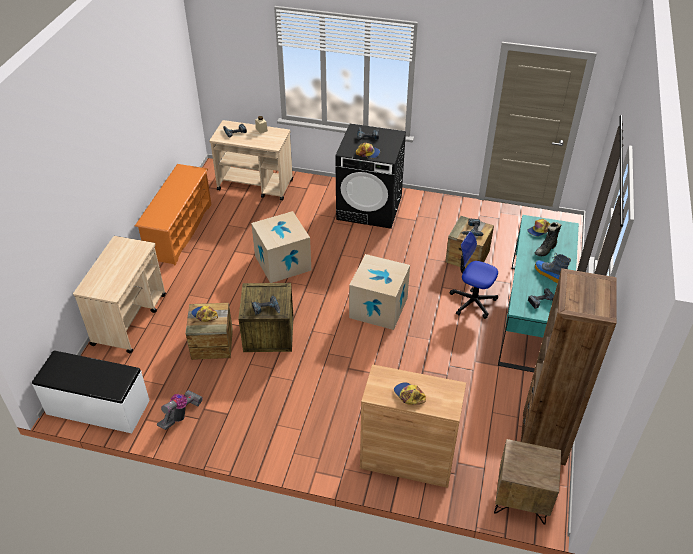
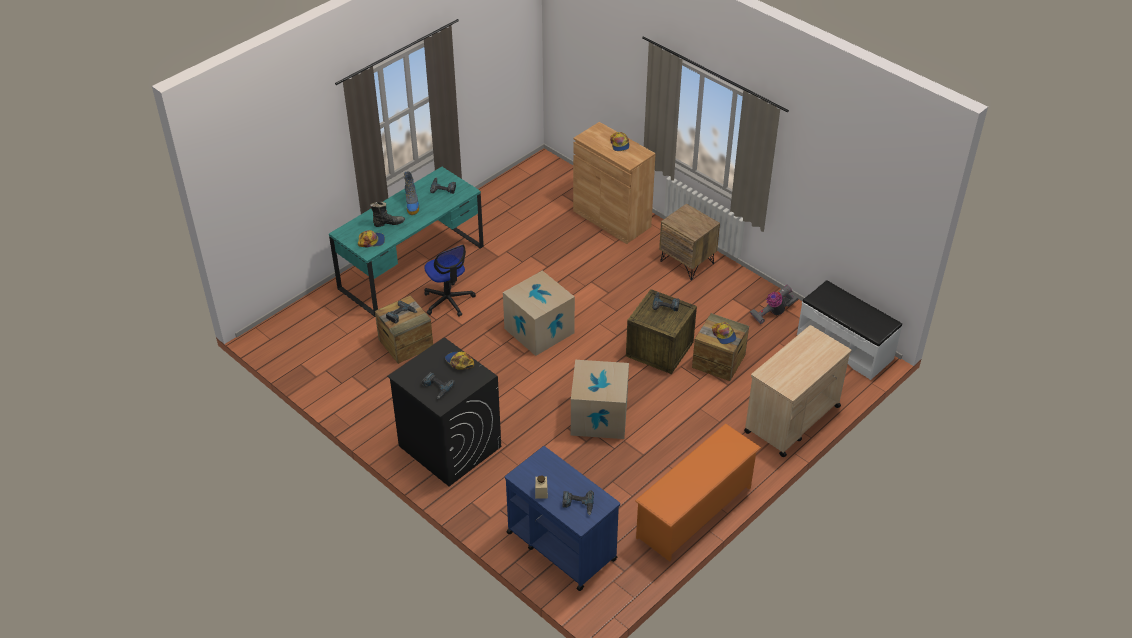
camera: 150 degrees left, 0 degrees up
(256, 185) = (561, 545): beige cart -> blue cart
(521, 500) = (555, 171): brown nightstand -> brown nightstand (687, 262)
(543, 438) = (501, 193): brown bookcase -> none

